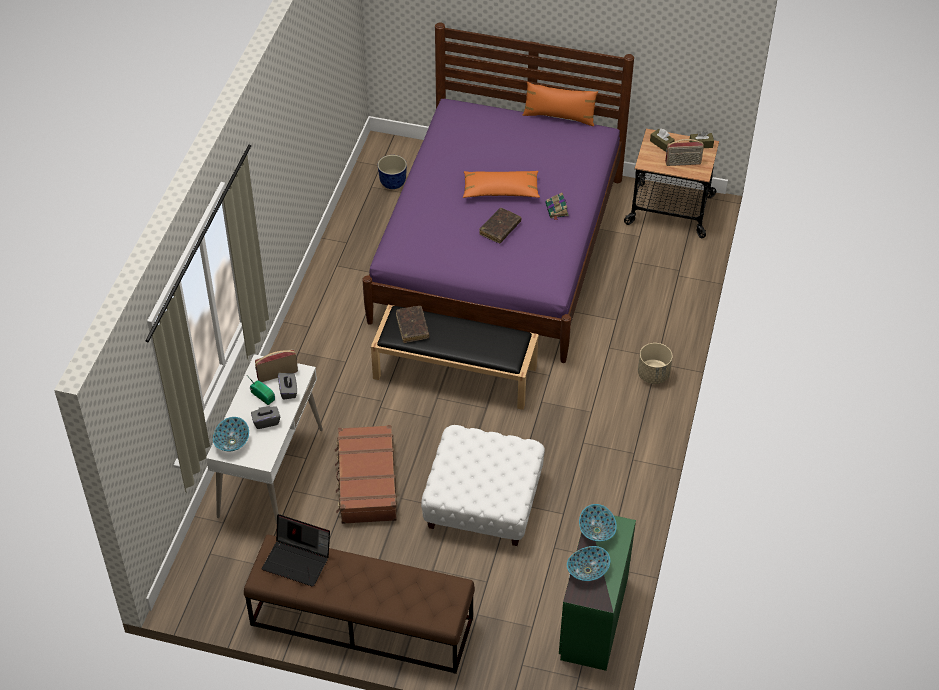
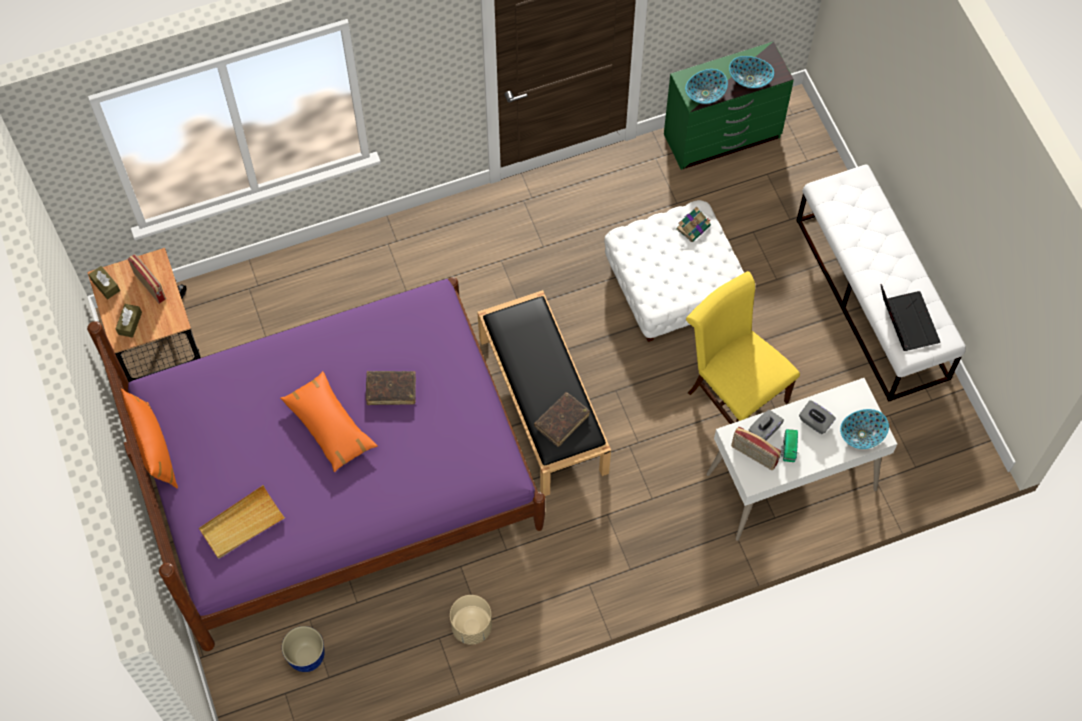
camera: 125 degrees left, 15 degrees up
(361, 621) = (872, 299): brown bench -> white bench
(366, 482) = (732, 393): brown suitcase -> yellow chair
(471, 128) = (242, 524): none -> beige tray
(557, 210) = (321, 354): book -> book (693, 227)
(653, 374) = (413, 235): beige planter -> beige planter (471, 626)

